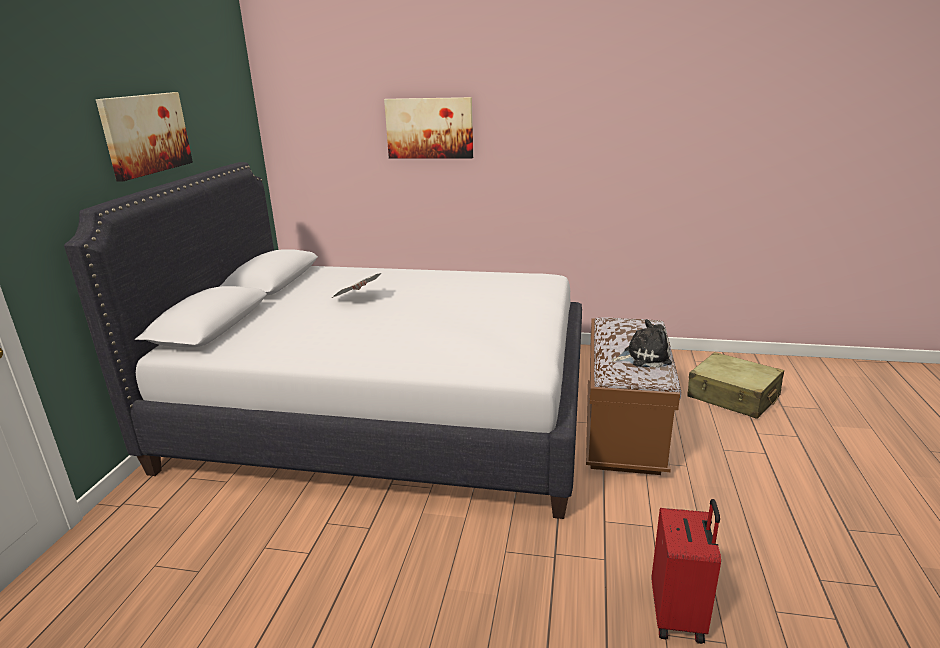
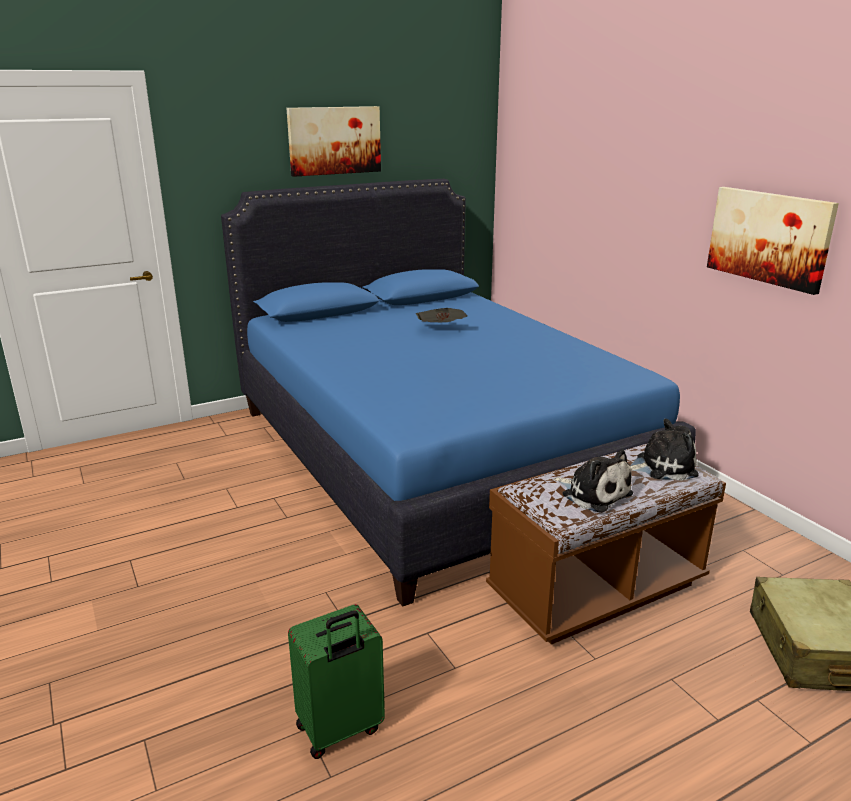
camera: 50 degrees right, 0 degrees up
(386, 413) = (434, 454): white bed -> blue bed
(429, 128) = (619, 167): picture -> picture (769, 237)
(632, 326) = (662, 466): none -> plush toy
(679, 615) = (340, 730): red suitcase -> green suitcase

